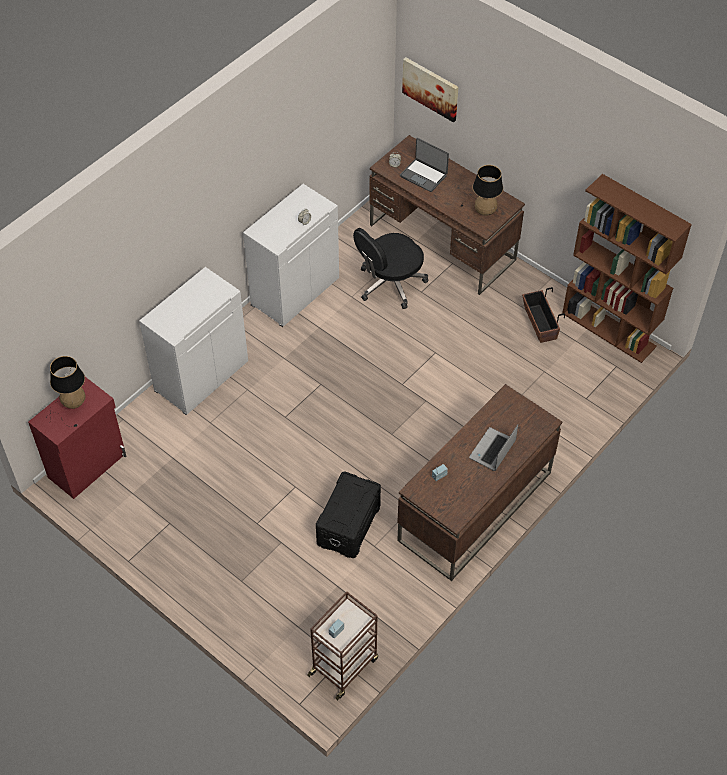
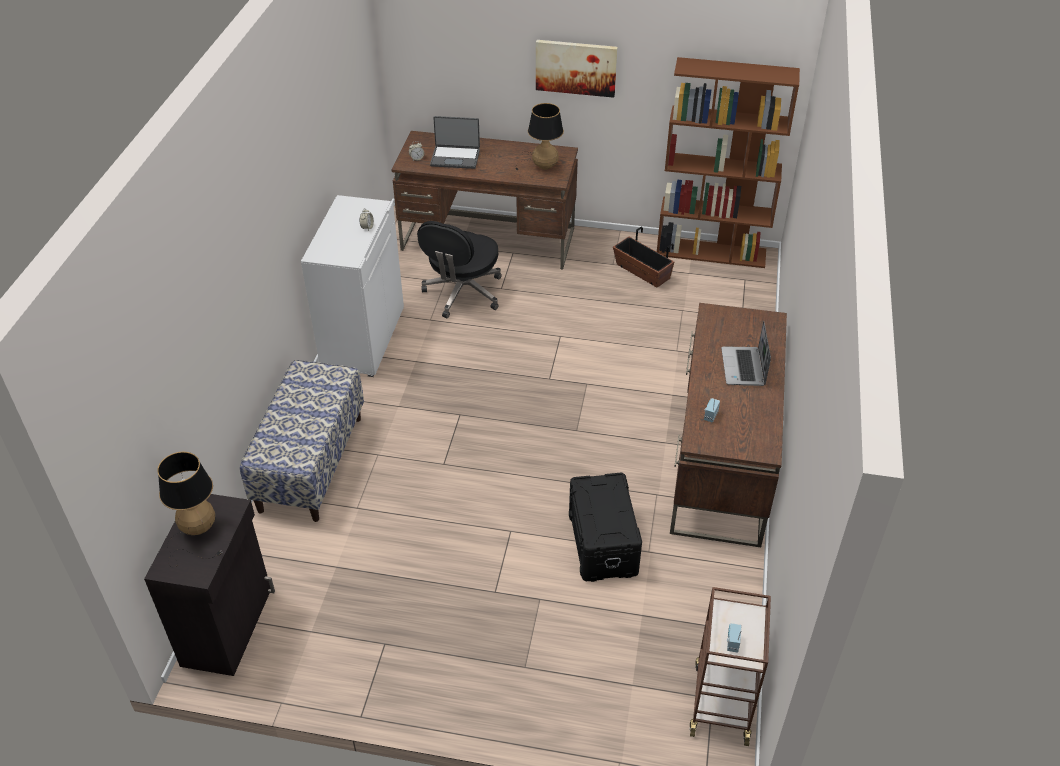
camera: 30 degrees left, 10 degrees down
(88, 465) = (229, 626): red cabinet -> black cabinet
(201, 375) = (310, 463): white cabinet -> bench
(431, 88) = (431, 54): picture -> picture (576, 67)

